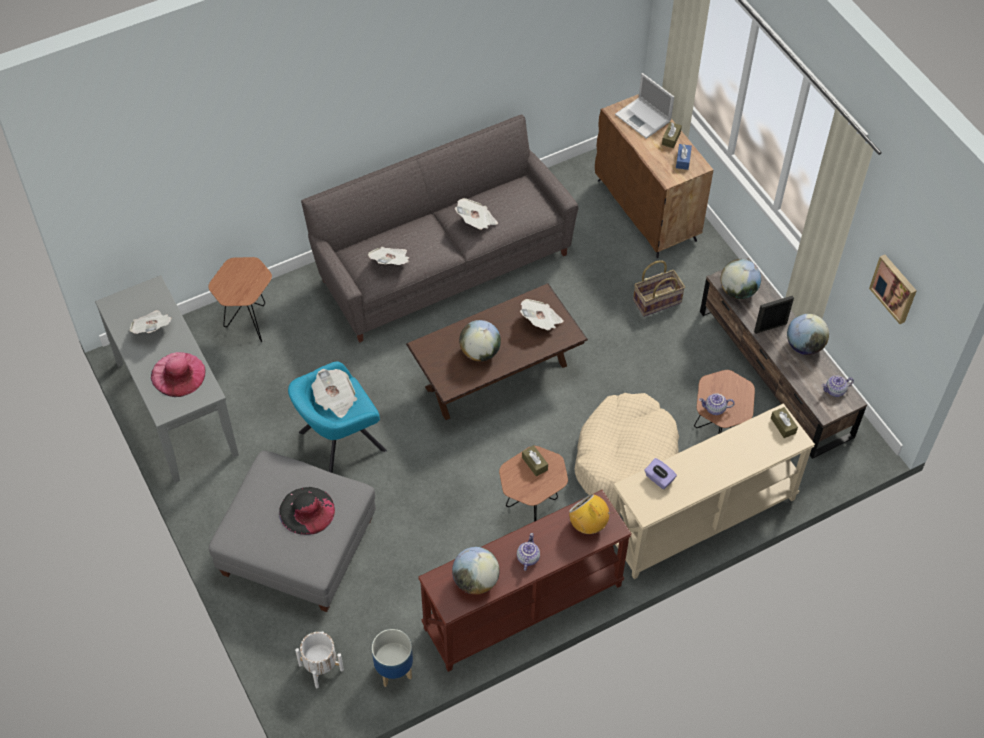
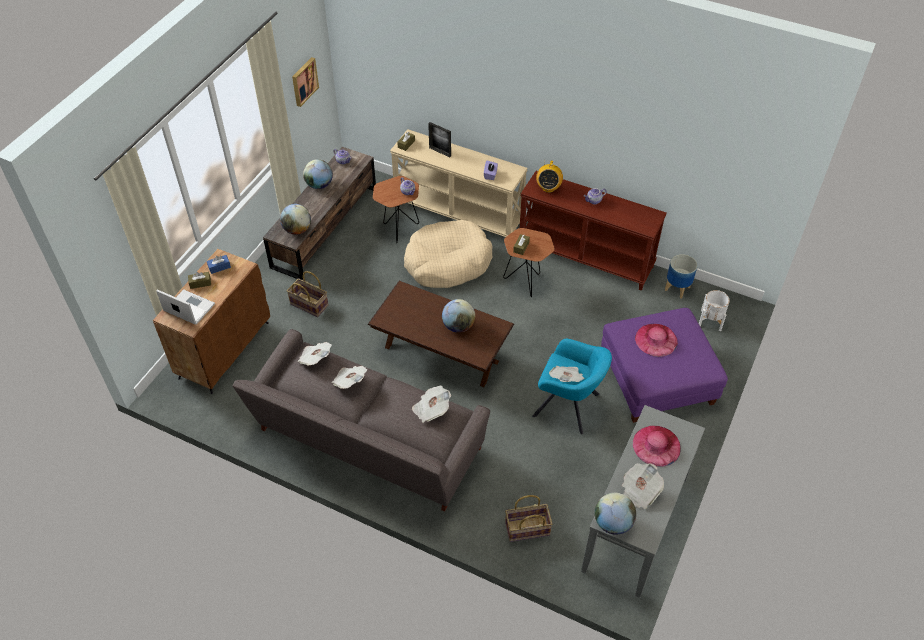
camera: 125 degrees left, 5 degrees down
(249, 325) = (527, 529): brown side table -> basket
(297, 547) = (658, 379): grey ottoman -> purple ottoman
(307, 510) = (656, 340): black hat -> pink hat
(476, 581) = (630, 213): globe -> globe (612, 523)
(541, 321) = (405, 309): newspaper -> newspaper (315, 358)
(643, 118) = (188, 307): laptop -> laptop turned 75 degrees counterclockwise
(770, 327) = (316, 204): picture frame -> picture frame (440, 152)

